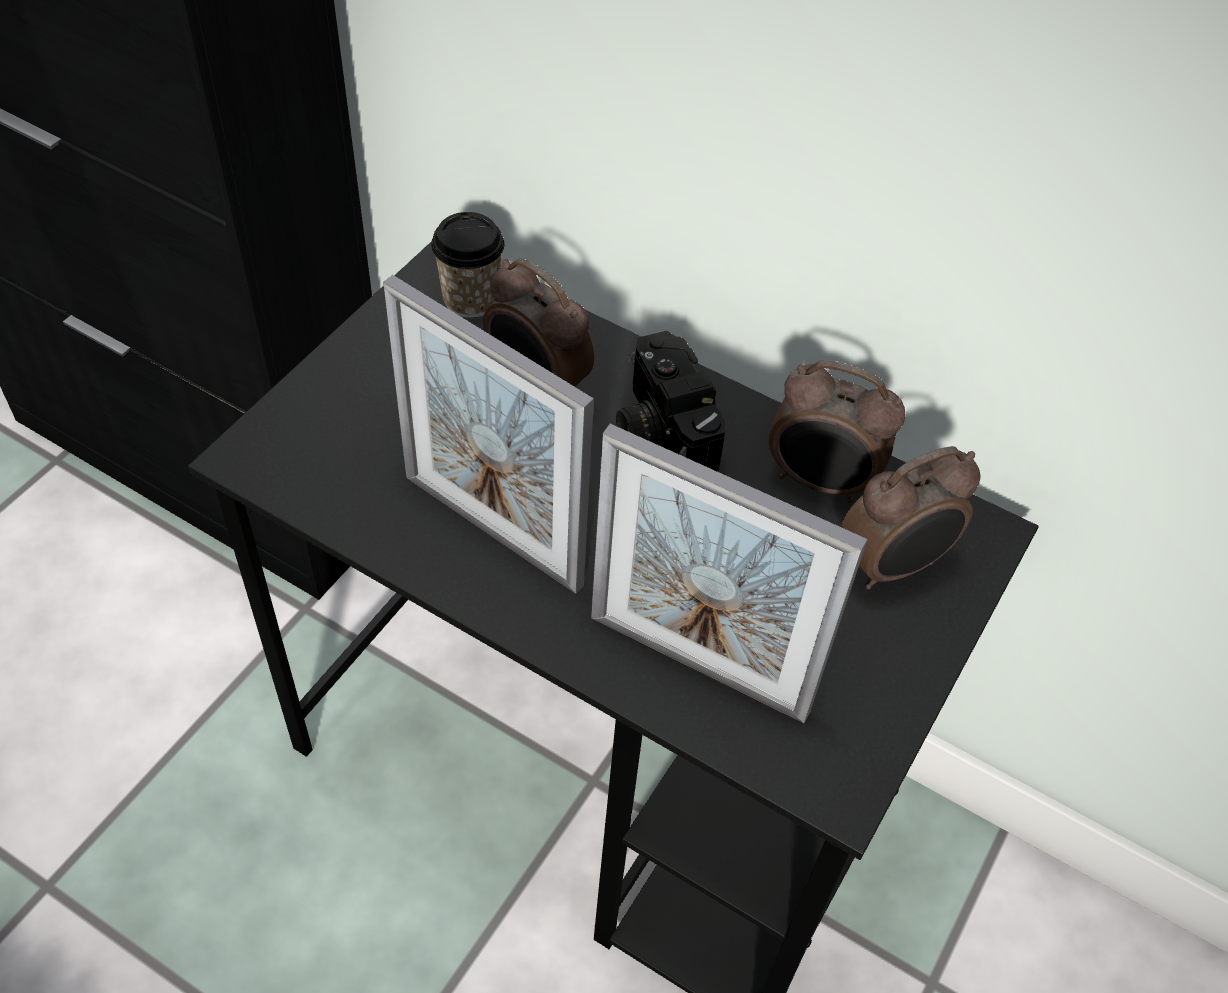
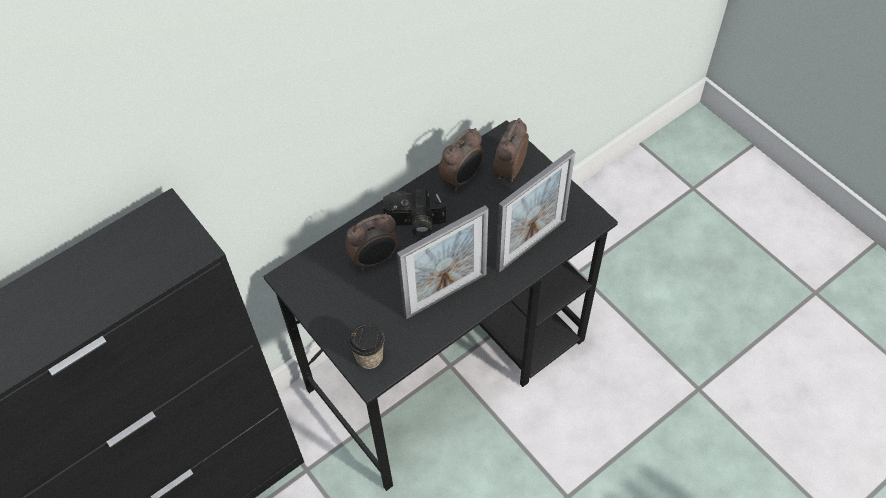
camera: 65 degrees left, 5 degrees up
(470, 299) = (311, 271): cup -> cup (369, 357)
(893, 566) = (509, 170): alarm clock -> alarm clock turned 150 degrees counterclockwise

